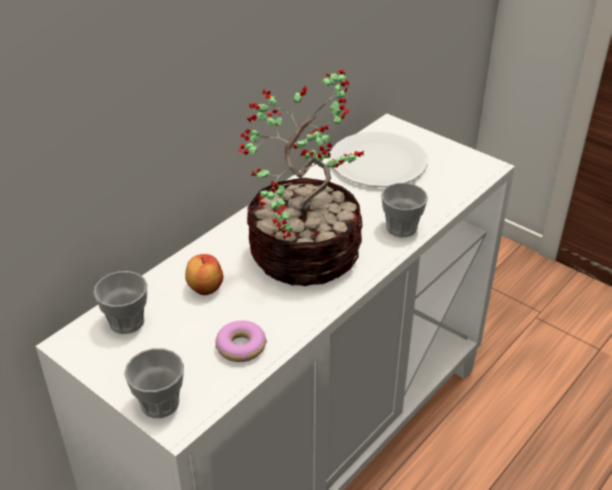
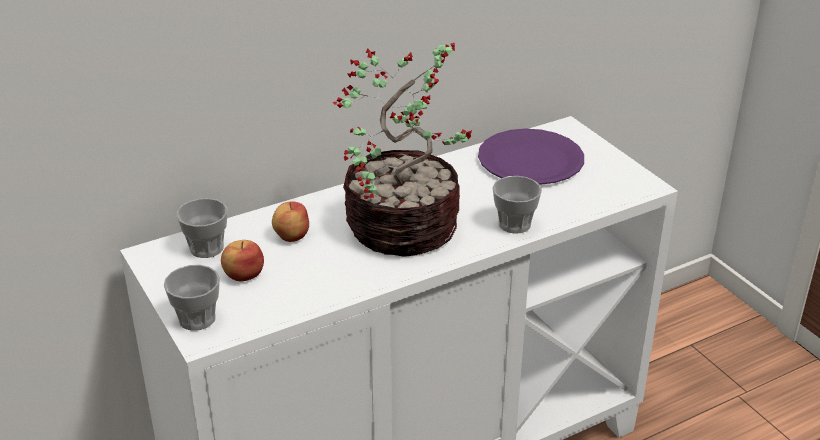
camera: 20 degrees right, 5 degrees down
(180, 341) = (243, 274): none -> apple
(241, 347) = (294, 291): donut -> none
(378, 162) = (531, 160): white plate -> purple plate

